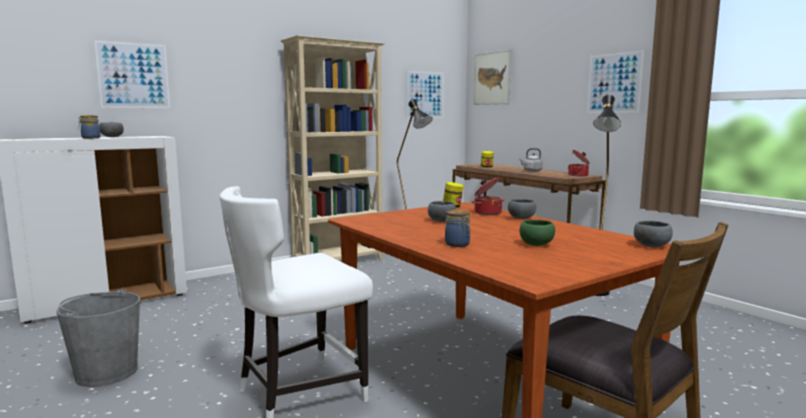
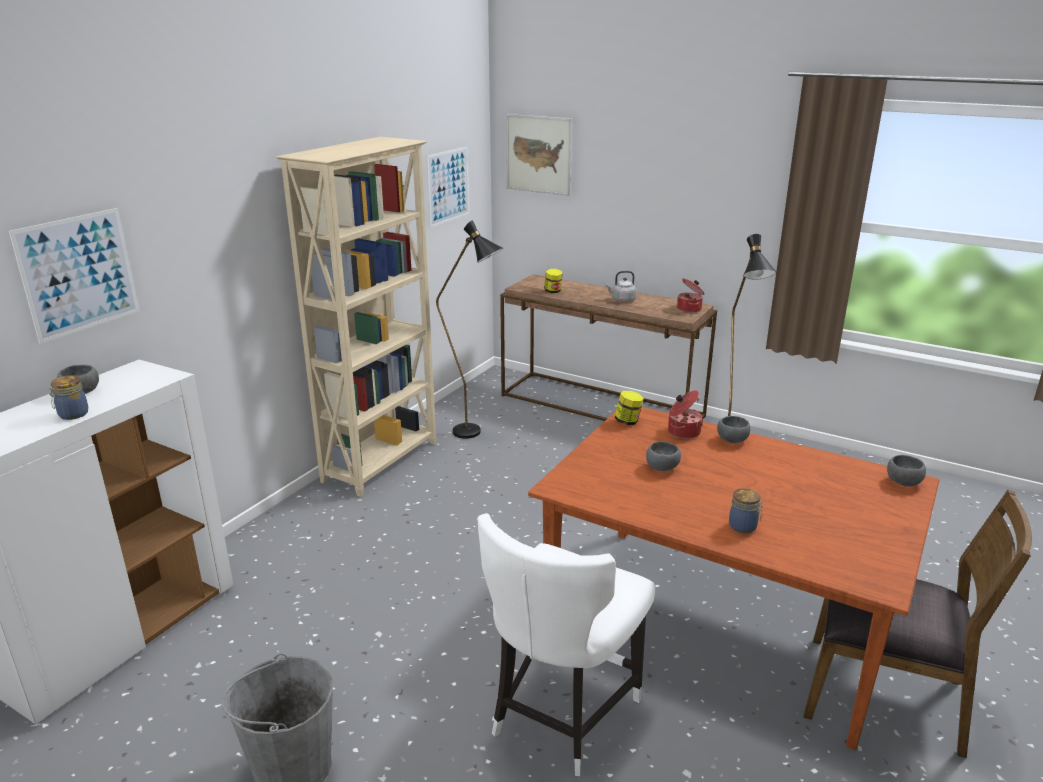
camera: 25 degrees left, 15 degrees up
(536, 244) = (810, 505): green bowl -> none
(614, 83) = (731, 191): picture -> none

